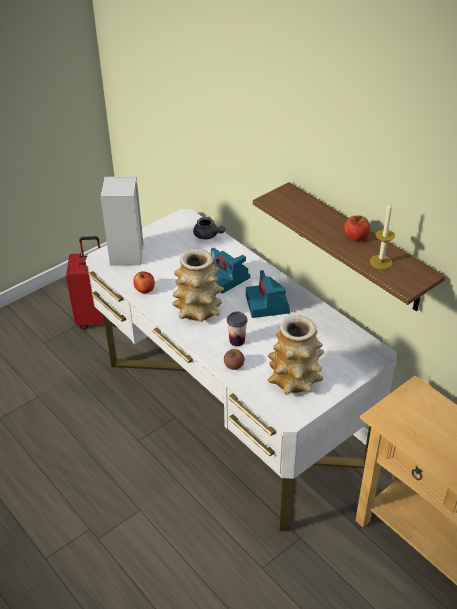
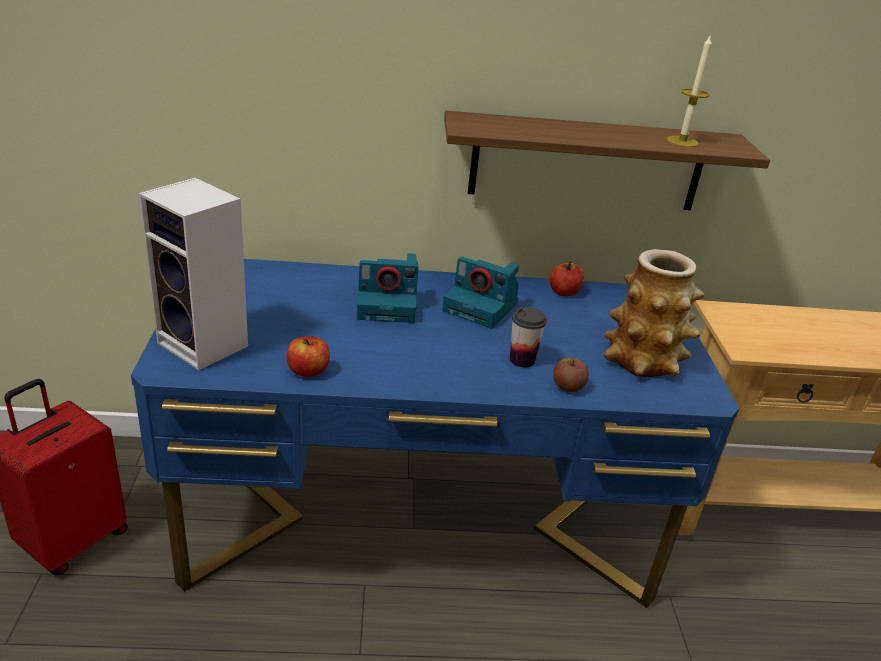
camera: 55 degrees left, 10 degrees down
(198, 310) = (420, 355): vase -> none
(208, 236) = (283, 274): grey teapot -> none
(231, 411) = (419, 525): white desk -> blue desk
(356, 237) = (616, 131): apple -> apple (564, 292)

